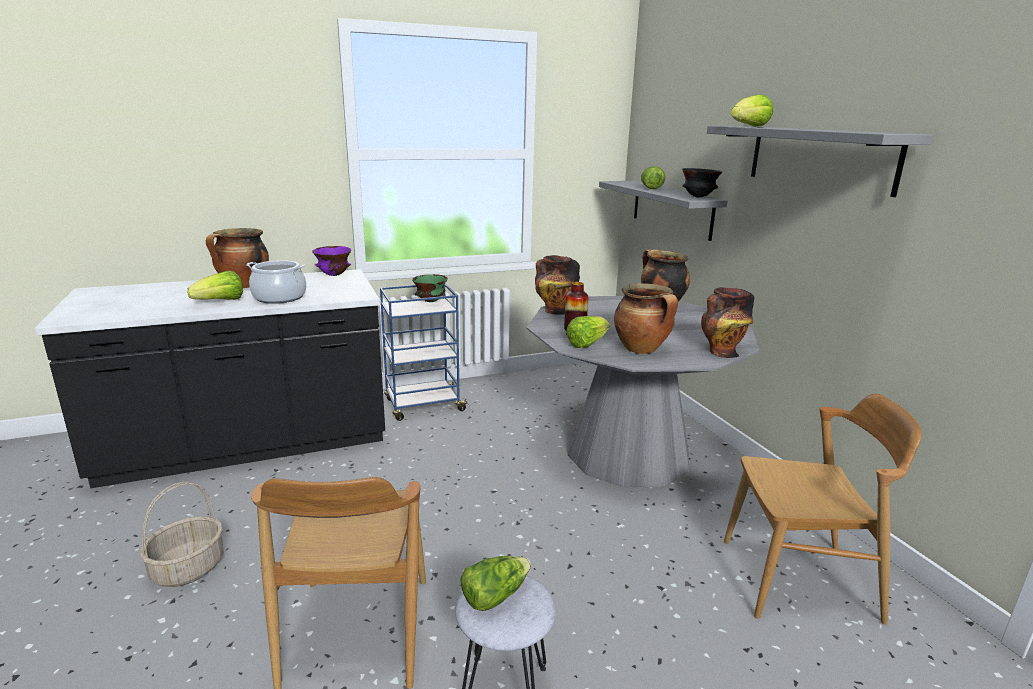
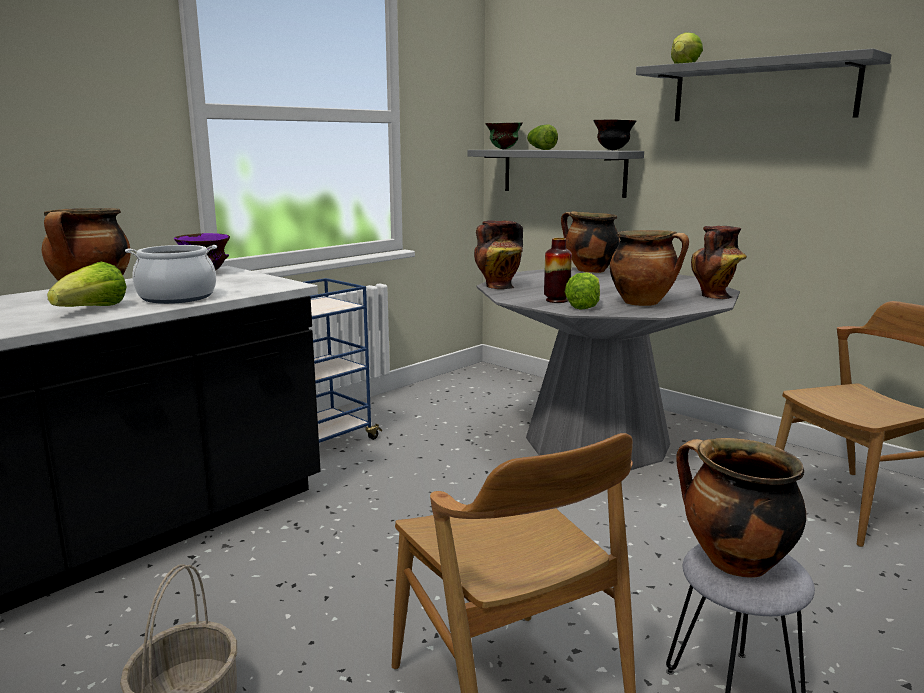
camera: 25 degrees left, 5 degrees down
(430, 302) = (319, 302): green bowl -> green bowl (503, 149)
(495, 595) = (733, 562): lettuce -> cooking pot

